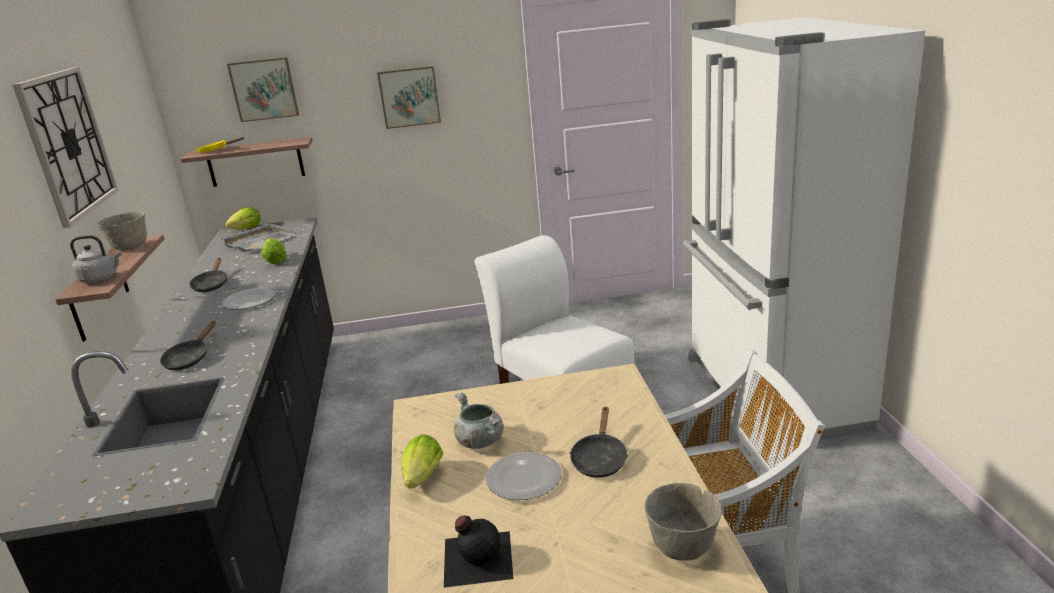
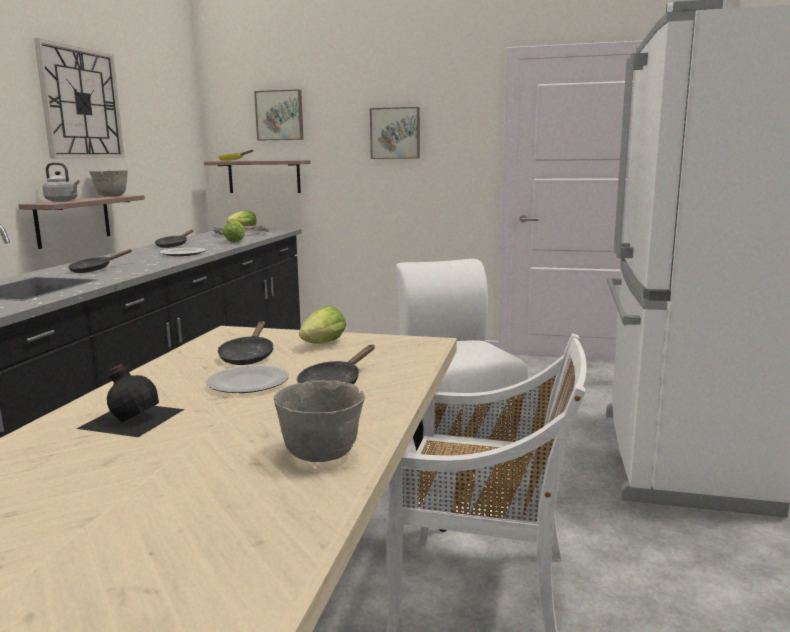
camera: 20 degrees right, 10 degrees down
(422, 480) = (167, 368): lettuce -> lettuce (321, 345)
(479, 441) = (248, 356): grey cooking pot -> black frying pan

